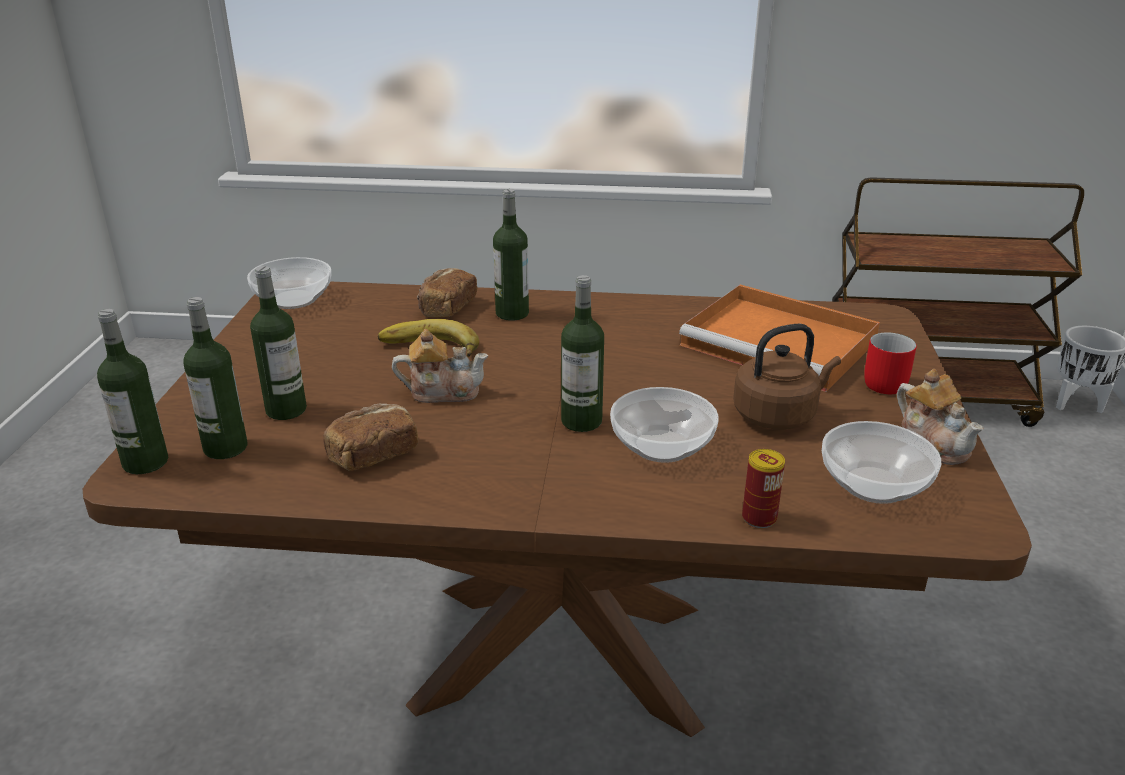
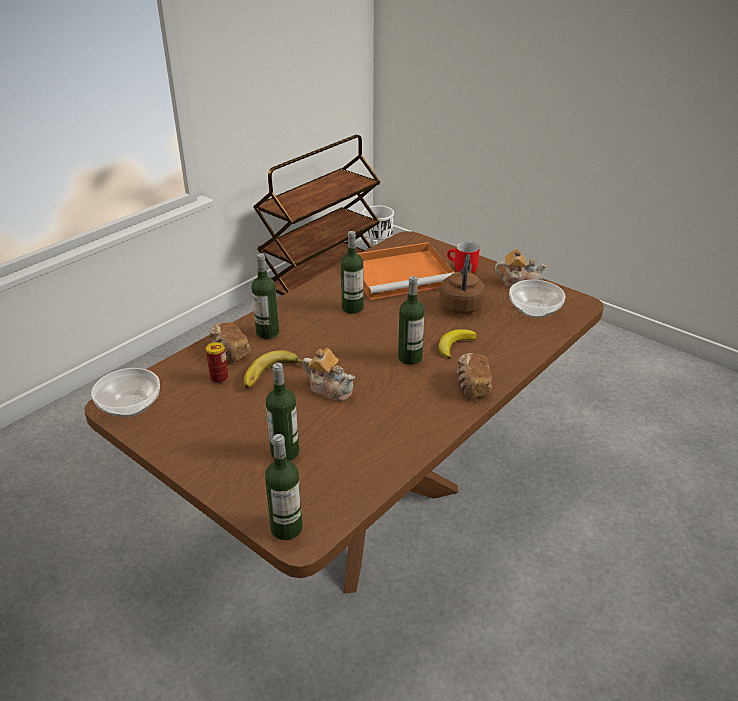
camera: 55 degrees left, 5 degrees up
(225, 448) = (305, 489): bottle -> bottle (352, 308)
(372, 454) = (371, 435): bread -> bread (472, 385)
(443, 391) = (330, 389): teapot -> teapot turned 90 degrees clockwise
(660, 445) = (454, 345): bowl -> banana
(759, 518) = (532, 346): can -> can (219, 378)

